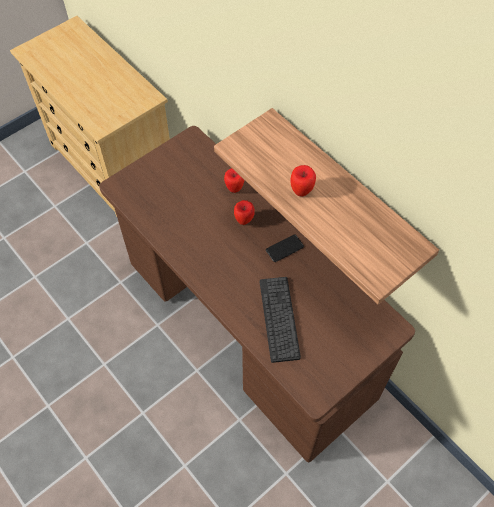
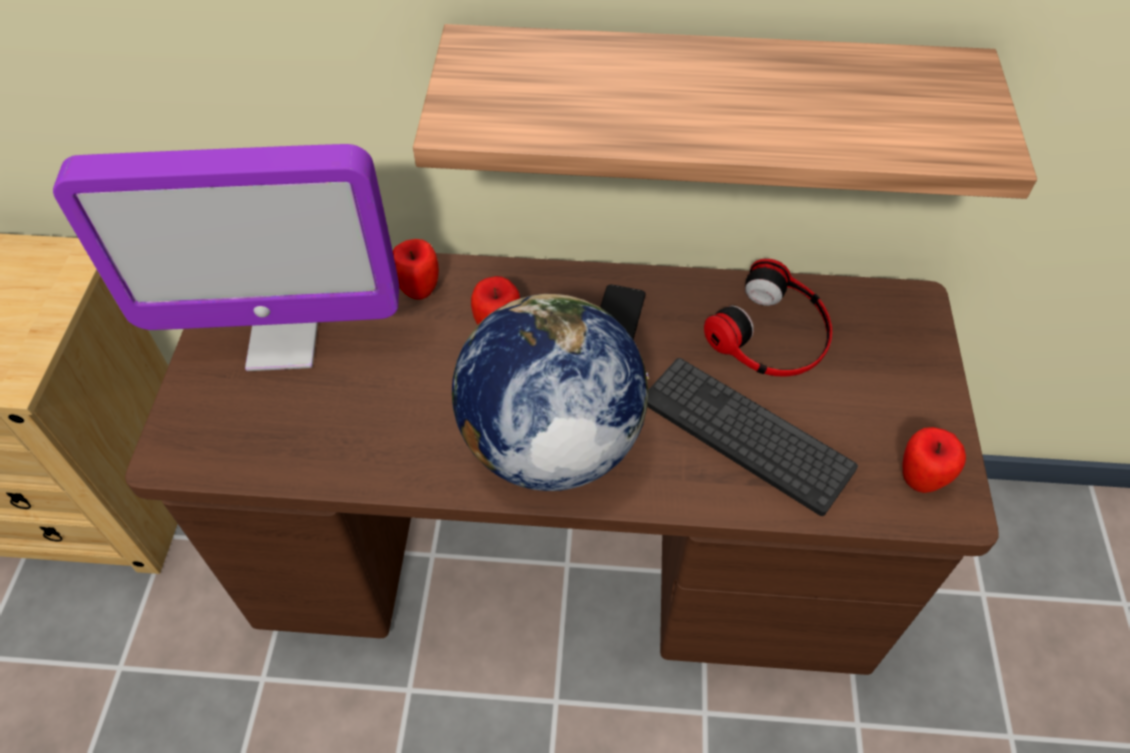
camera: 45 degrees left, 5 degrees down
(178, 174) = (283, 341): none -> monitor
(218, 270) = (549, 443): none -> globe
(301, 191) = (680, 111): apple -> apple (920, 479)
(330, 296) = (773, 333): none -> headphones

